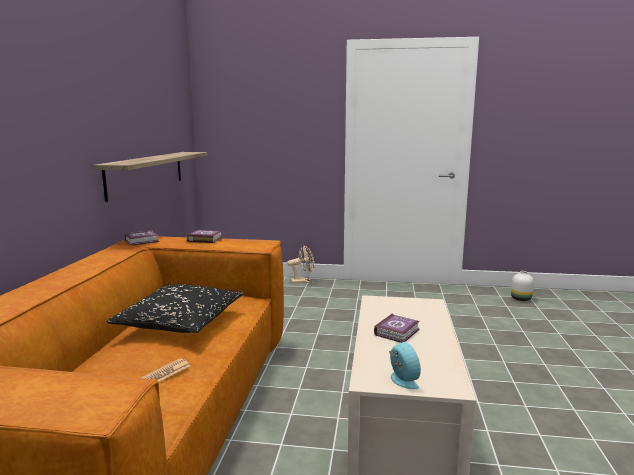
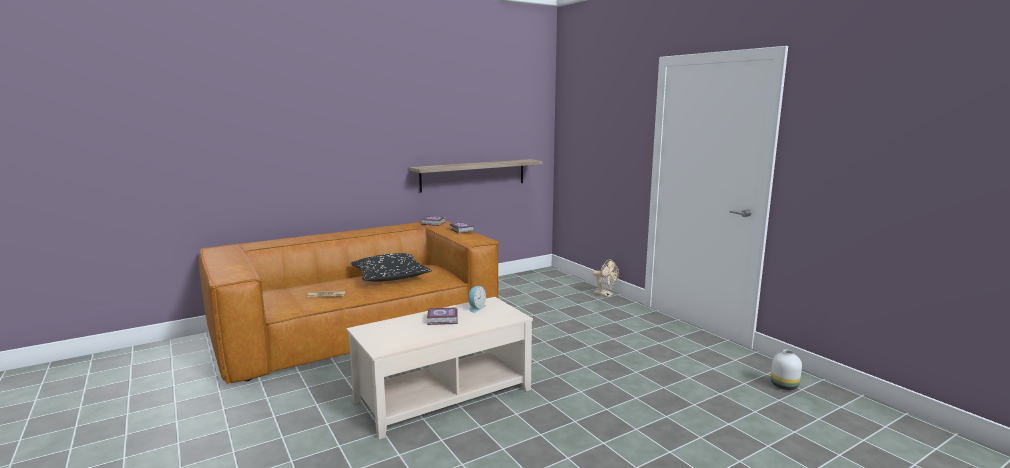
camera: 50 degrees right, 0 degrees up
(402, 380) = (373, 335): alarm clock -> alarm clock (476, 308)

